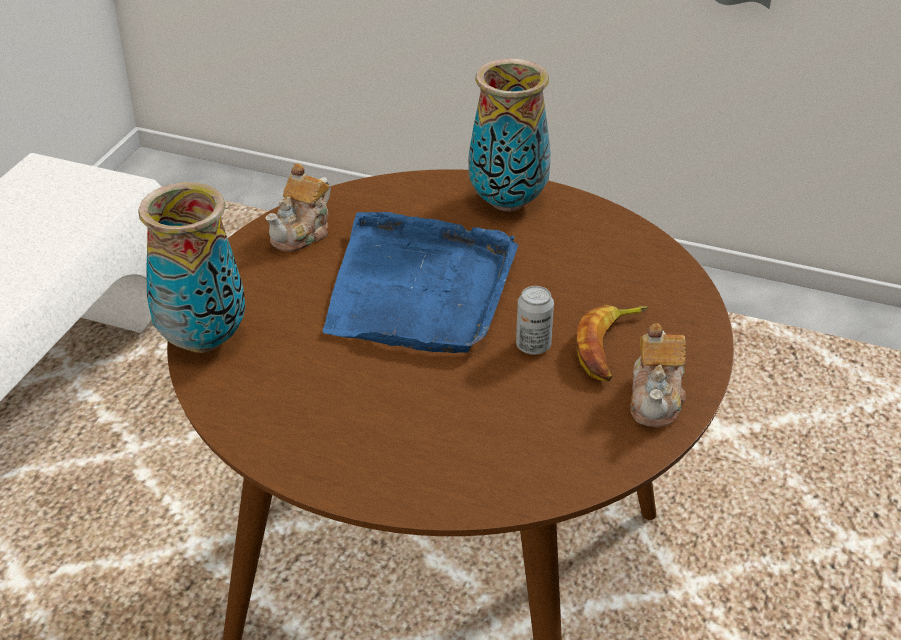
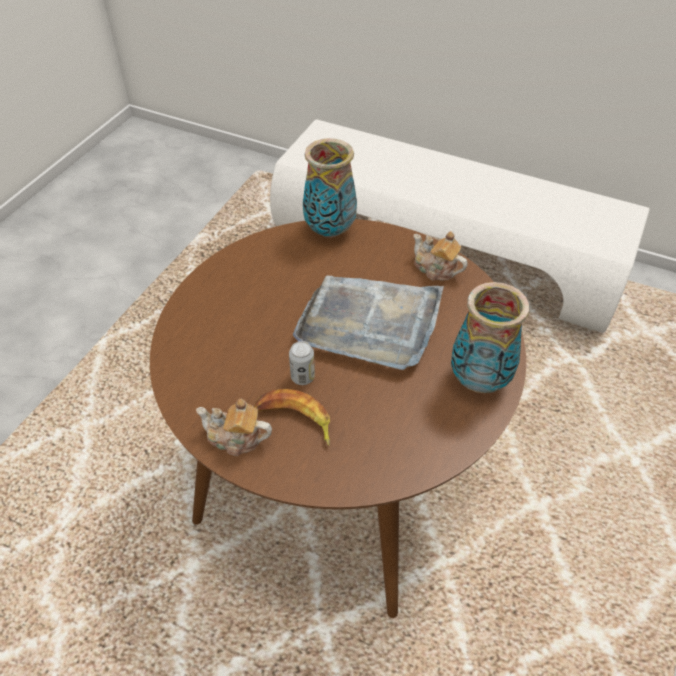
camera: 95 degrees right, 10 degrees up
(419, 289) = (370, 323): blue tray -> grey tray

